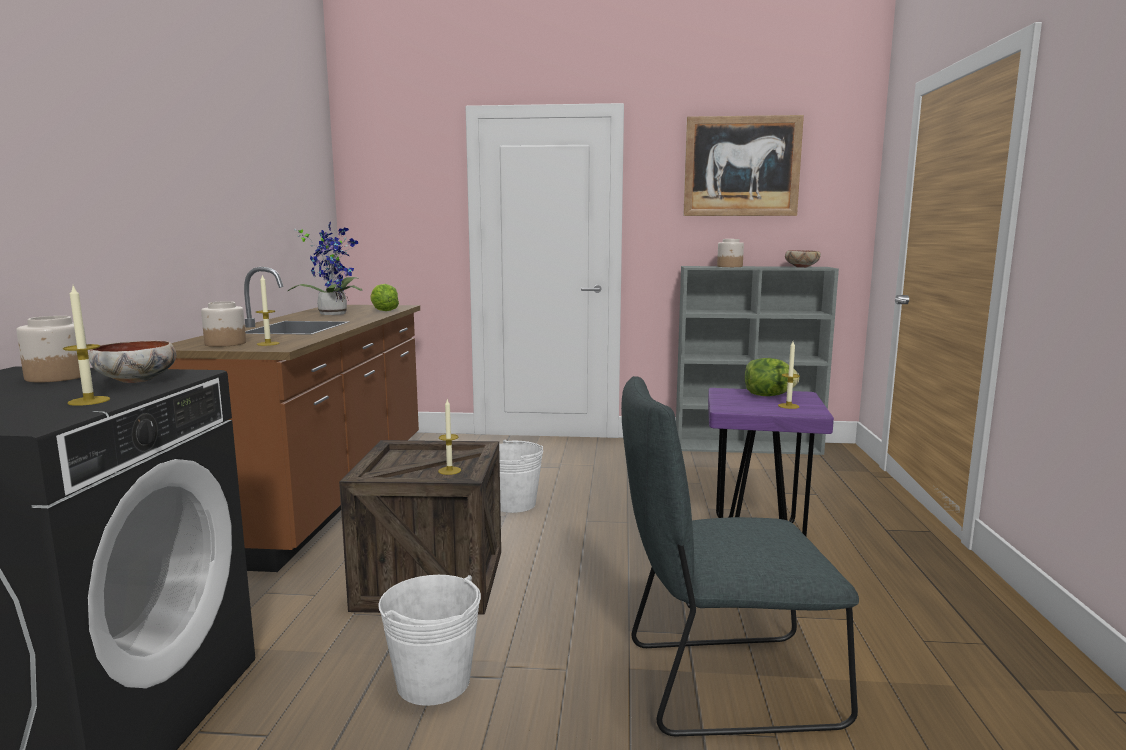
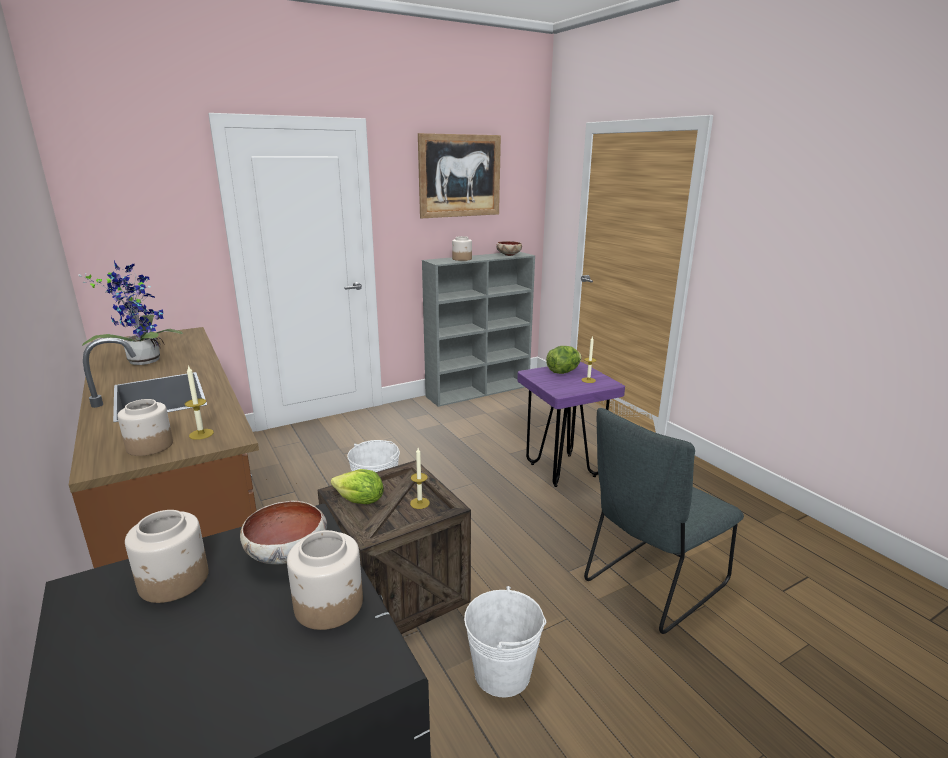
camera: 35 degrees left, 10 degrees up
(89, 401) = (330, 604): candle -> jar
(383, 311) = (190, 345): lettuce -> lettuce (360, 501)

